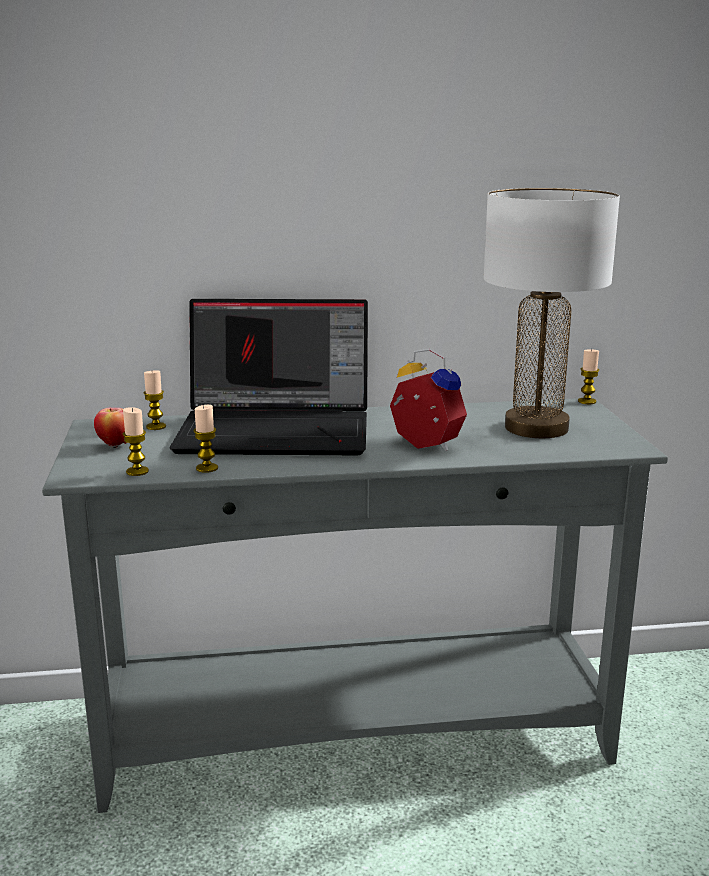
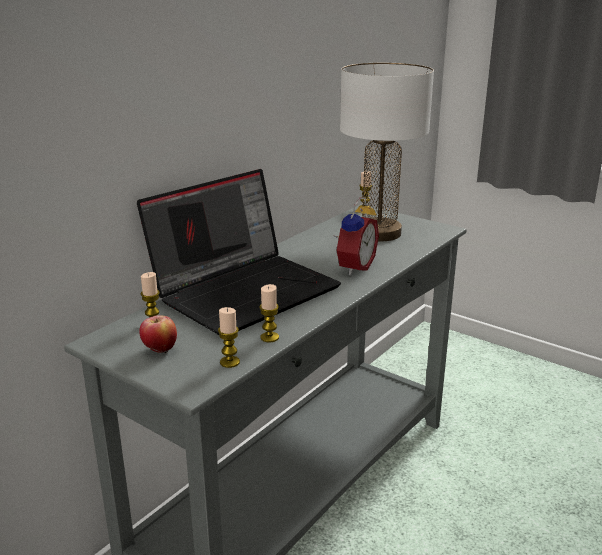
camera: 45 degrees left, 5 degrees up
(423, 446) = (353, 267): alarm clock -> alarm clock turned 120 degrees clockwise

